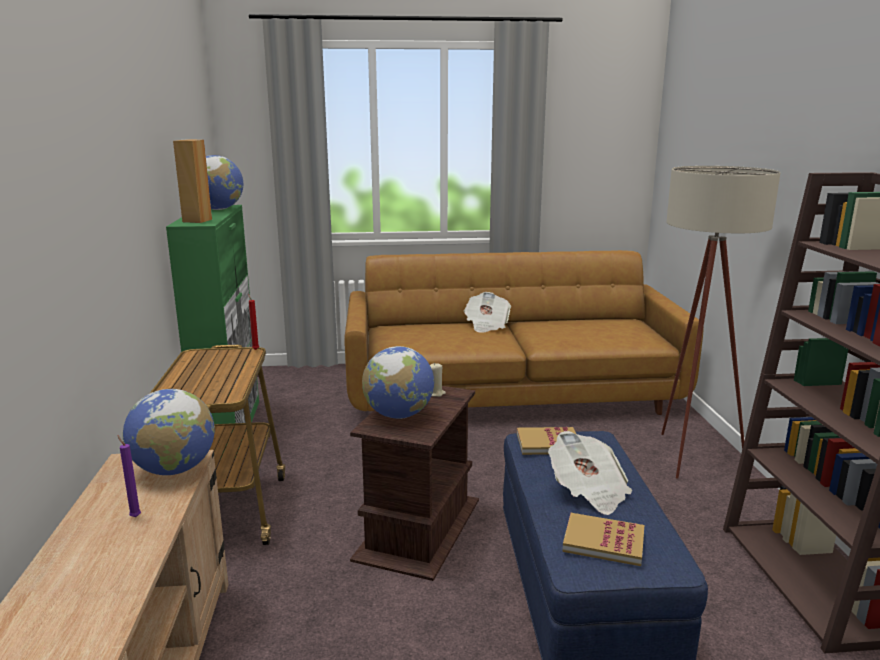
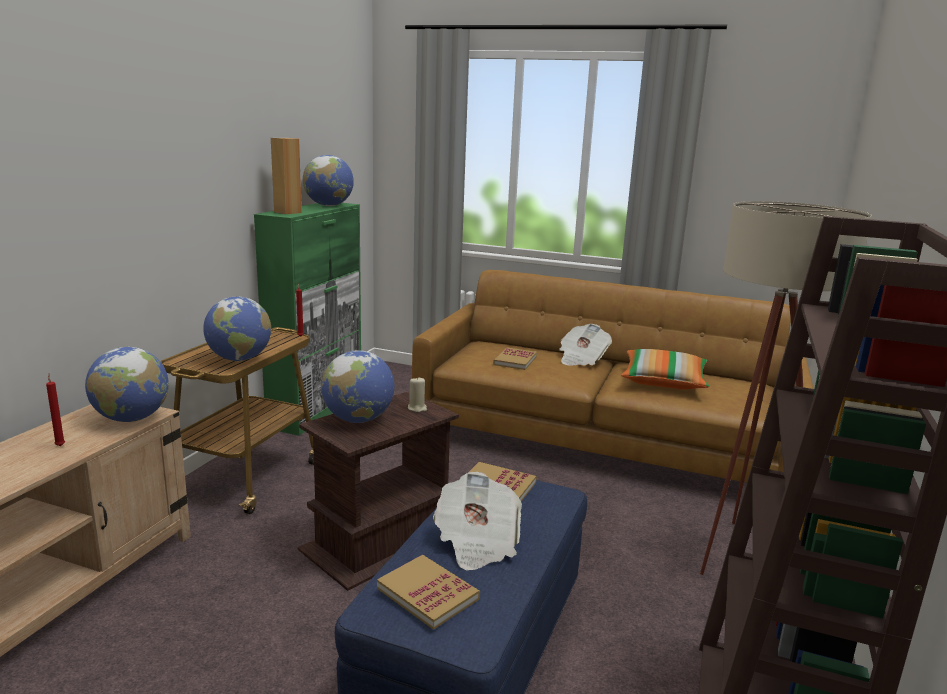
camera: 25 degrees right, 0 degrees up
(134, 516) = (60, 445): purple candle -> red candle
(228, 383) = (239, 359): none -> globe
(435, 337) = (515, 360): none -> book
(568, 331) = (663, 382): none -> pillow

